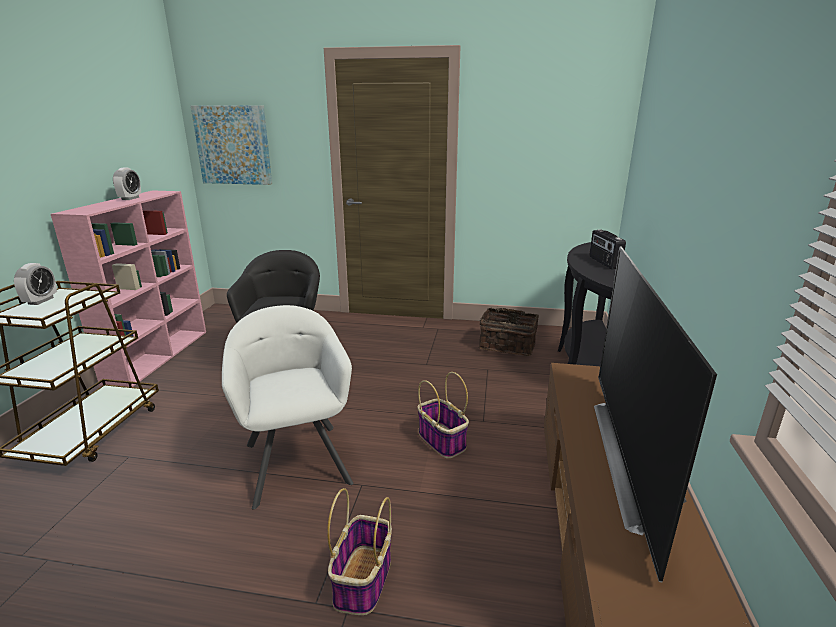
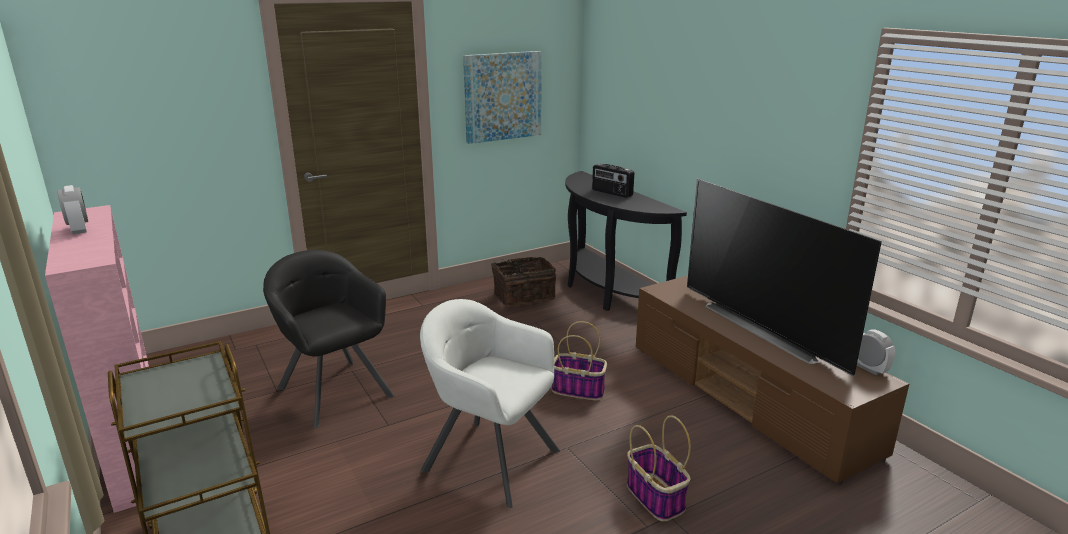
camera: 40 degrees left, 0 degrees up
(41, 301) = (142, 393): alarm clock -> alarm clock (869, 368)
(233, 145) = (121, 125): picture -> picture (502, 96)

